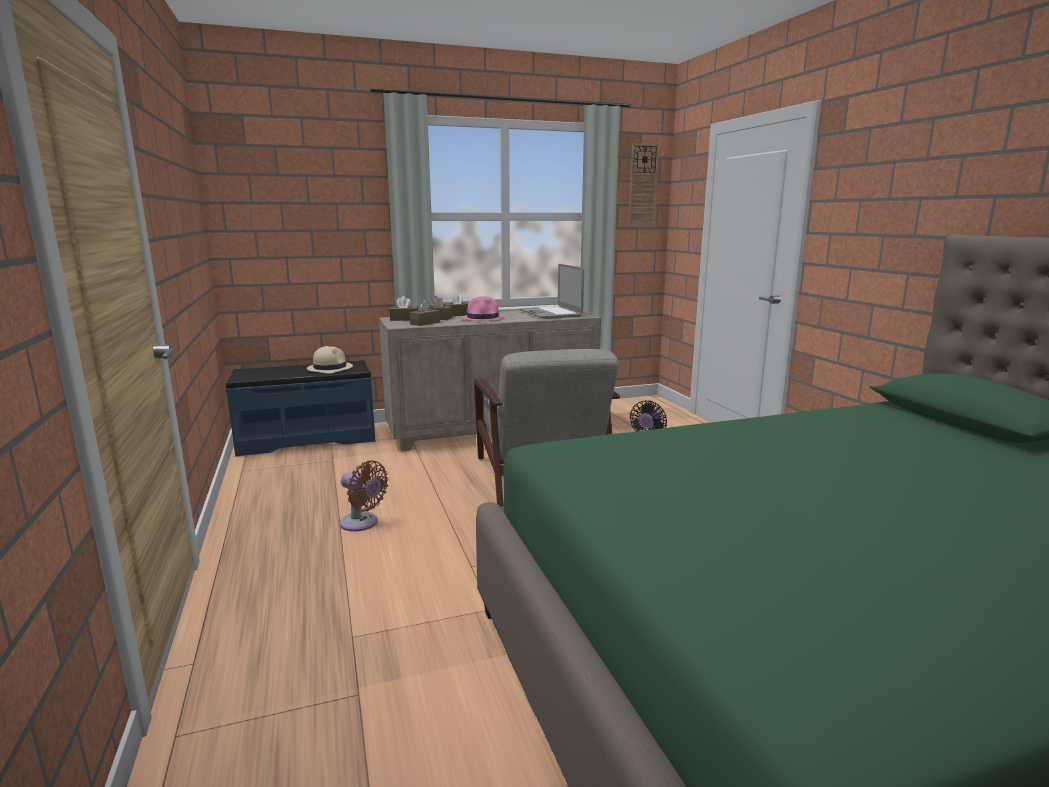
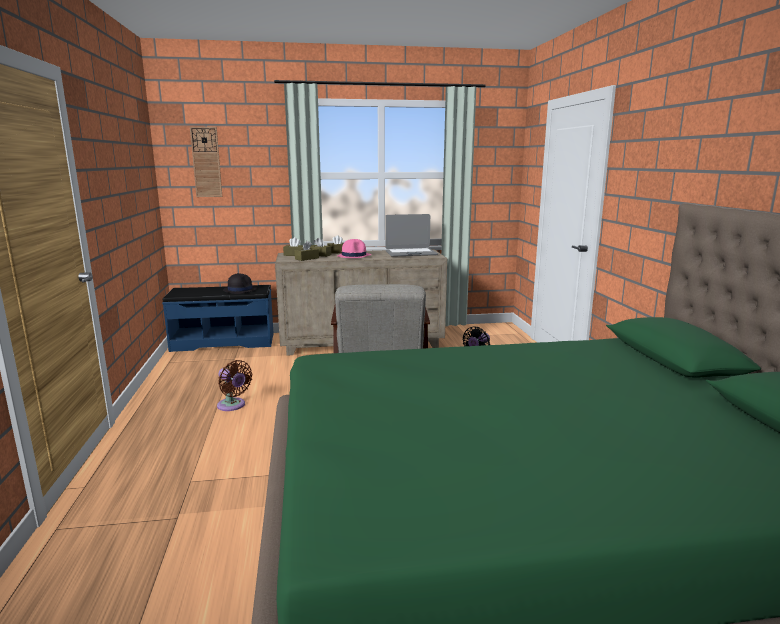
camera: 10 degrees right, 0 degrees up
(330, 368) = (240, 290): beige hat -> black hat
(551, 313) = (411, 253): laptop -> laptop turned 90 degrees counterclockwise
(642, 185) = (498, 149): wall clock -> wall clock (206, 162)

